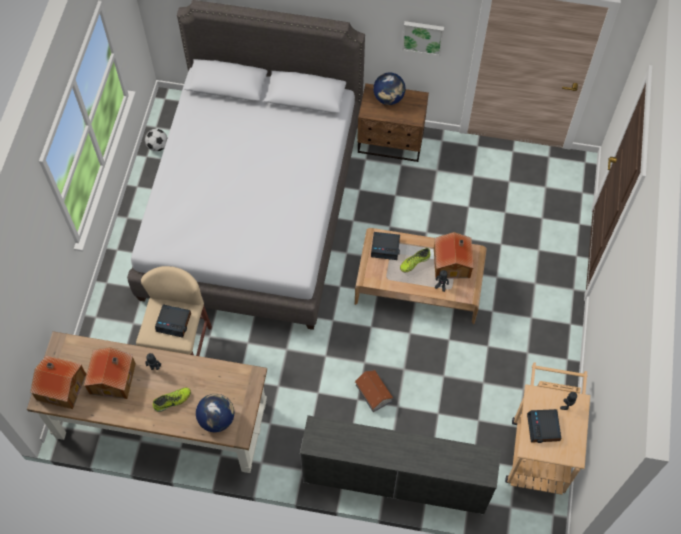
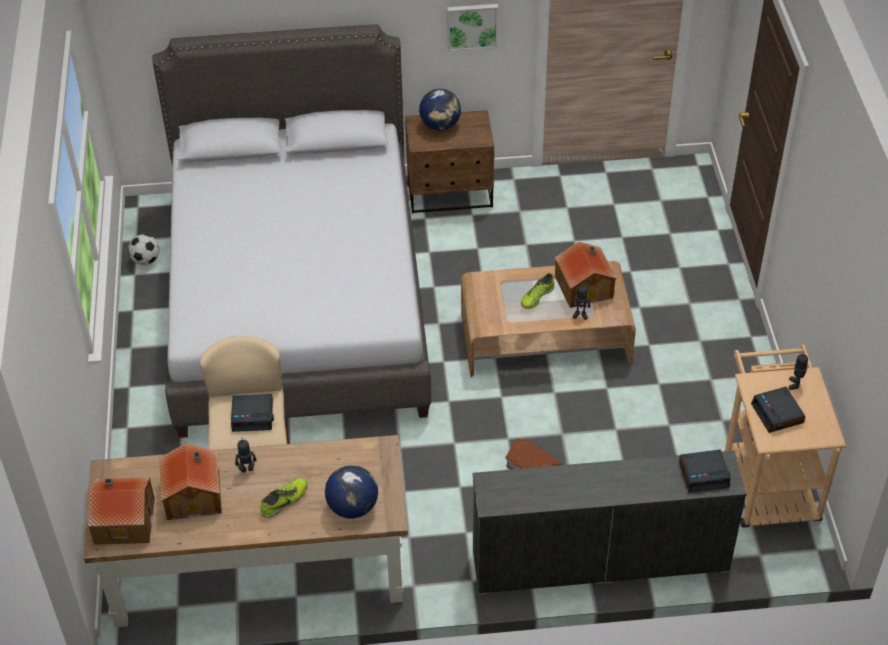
camera: 15 degrees left, 15 degrees down
(385, 247) = (494, 289): alarm clock -> alarm clock (704, 474)

